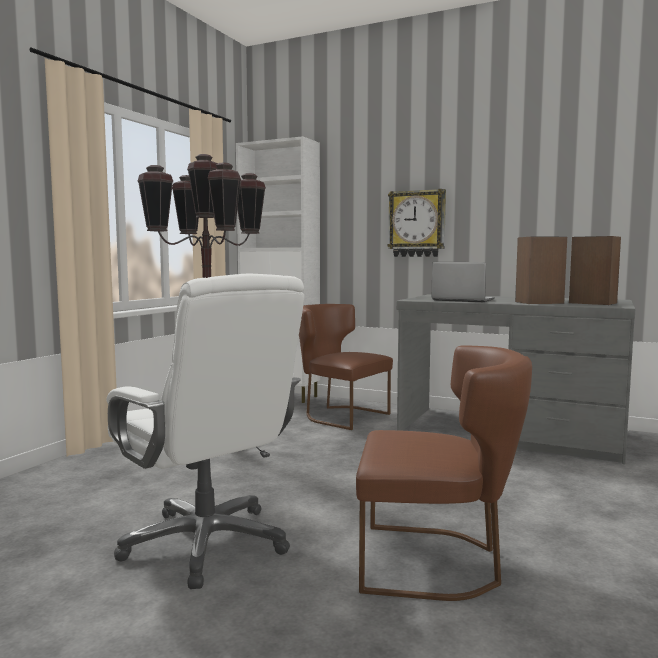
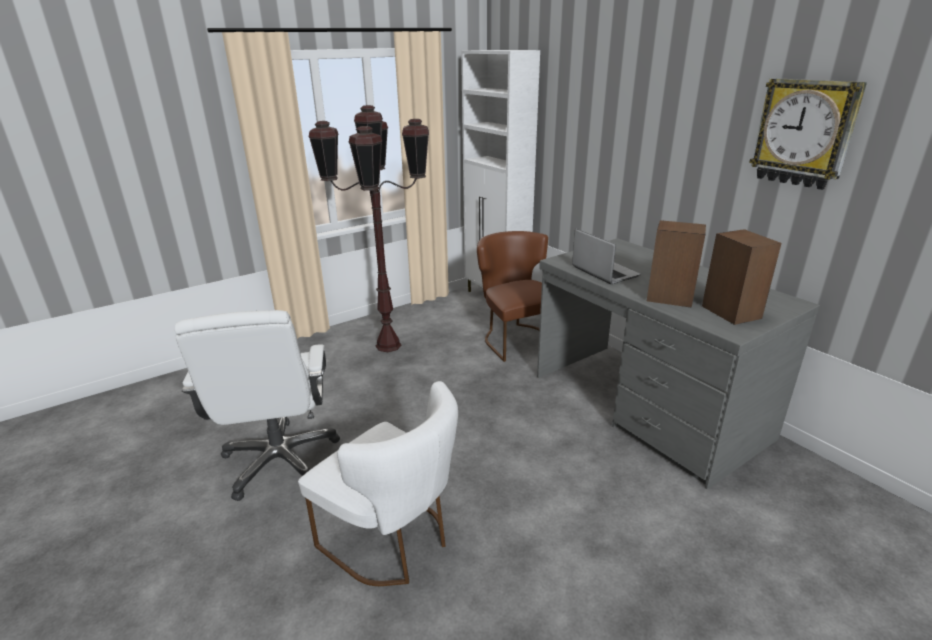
camera: 30 degrees right, 20 degrees up
(417, 224) = (618, 158): wall clock -> wall clock (804, 133)
(437, 562) = (393, 541): brown chair -> white chair

